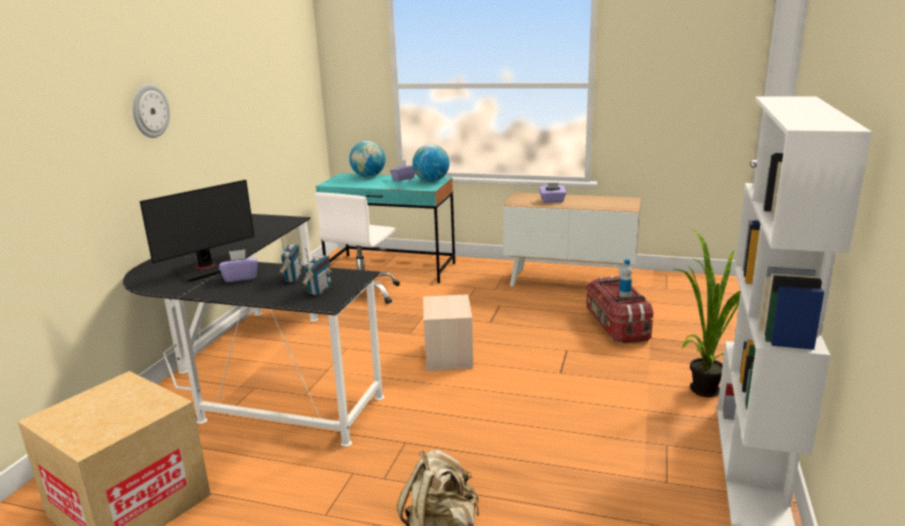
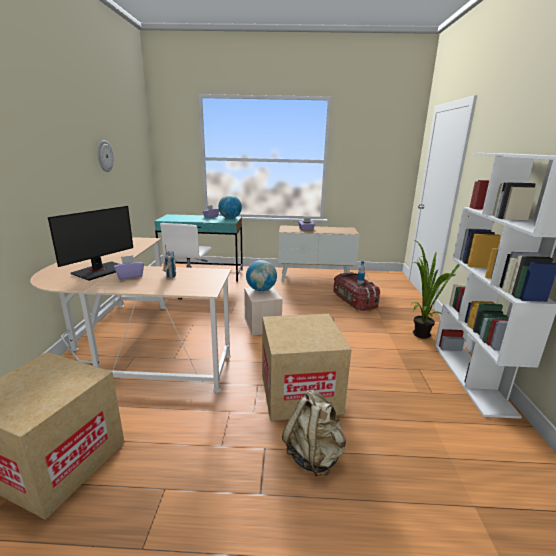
camera: 15 degrees left, 0 degrees up
(150, 111) = (45, 153): wall clock -> wall clock (104, 156)
(260, 376) = (136, 348): black desk -> beige desk
(319, 290) = (195, 282): radio -> none
(368, 176) = (187, 216): globe -> globe (261, 290)
(460, 459) = (300, 392): none -> cardboard box

